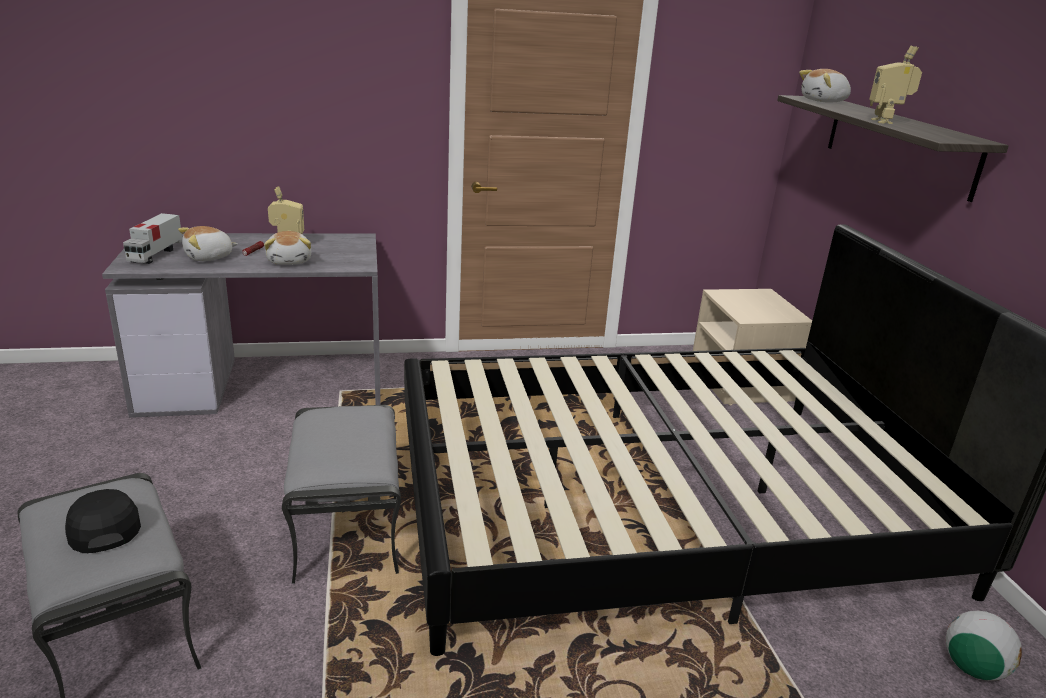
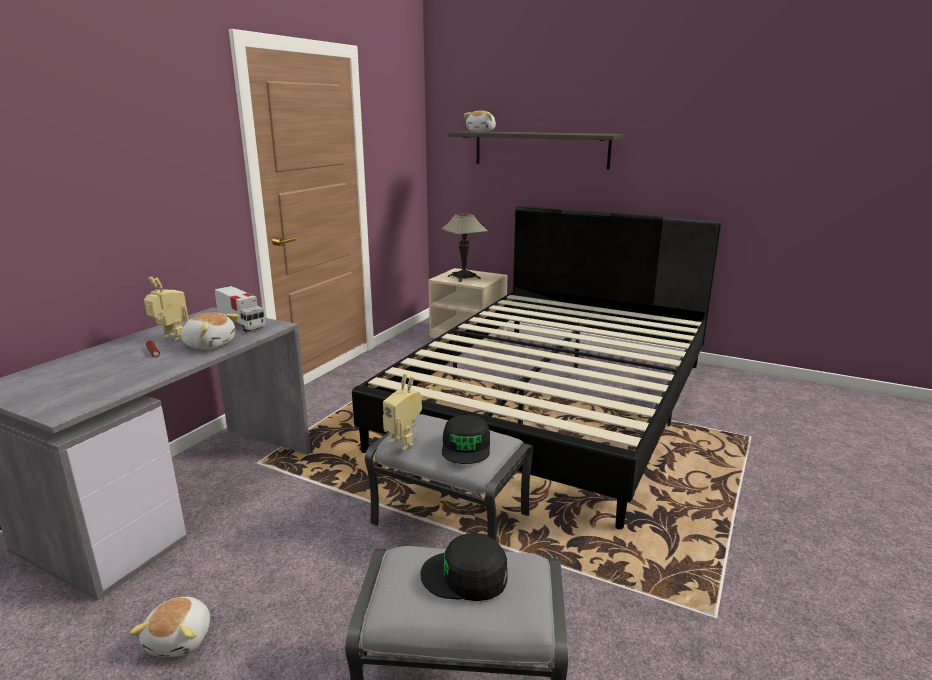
camera: 50 degrees left, 5 degrees down
(155, 254) = (55, 392): toy truck -> toy truck (241, 323)
(209, 257) = (125, 371): plush toy -> plush toy (181, 639)
(332, 452) = (466, 447): none -> black cap
(749, 303) = (464, 277): none -> table lamp
(886, 122) = (553, 133): toy robot -> toy robot (404, 442)
(972, 668) = (735, 389): football -> none

